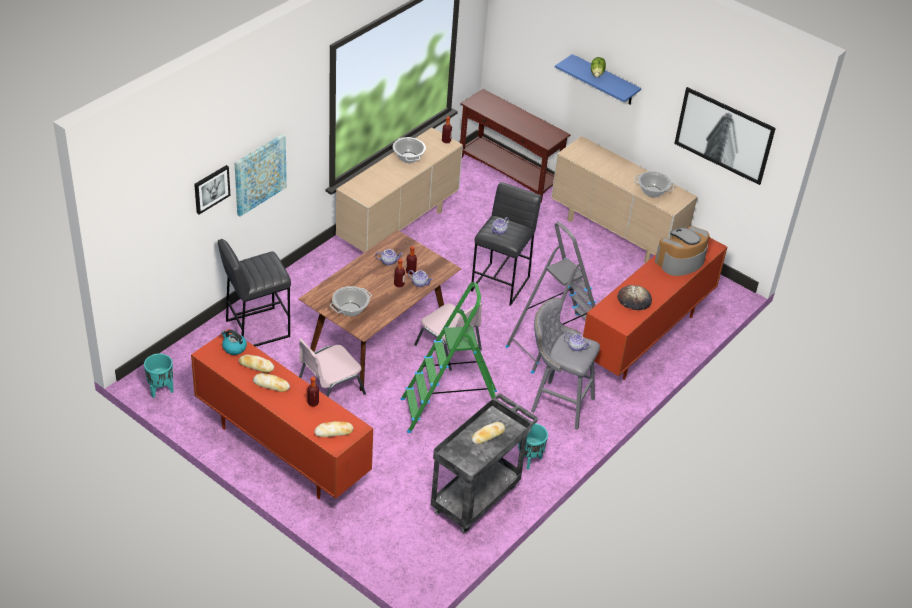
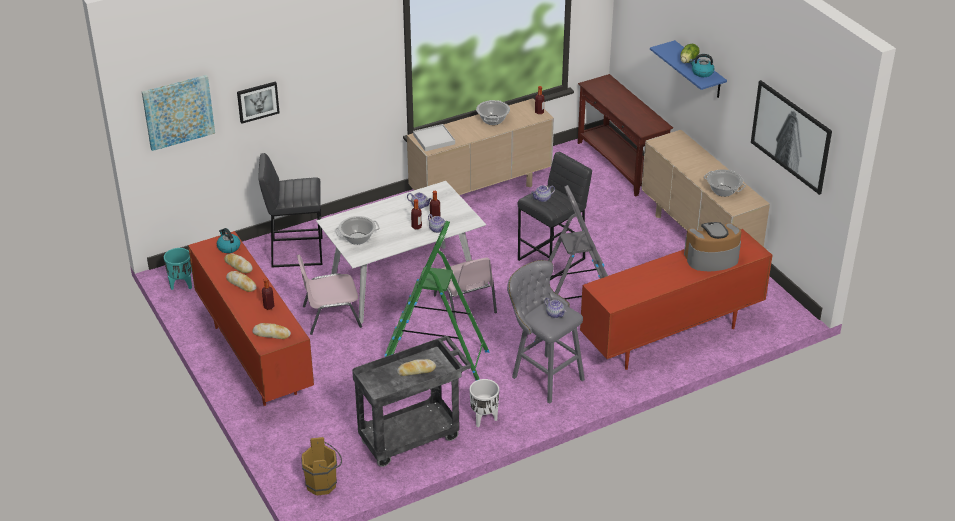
camera: 25 degrees right, 5 degrees down
(259, 174) = (317, 100): picture -> picture (178, 112)
(365, 188) = (434, 139): none -> white tray
(378, 338) = (403, 283): brown dining table -> white dining table
(421, 565) = (324, 484): none -> brown bucket
(529, 460) = (484, 419): turquoise planter -> white planter
(616, 84) = (702, 73): none -> kettle
(634, 300) = (639, 283): bread -> none

